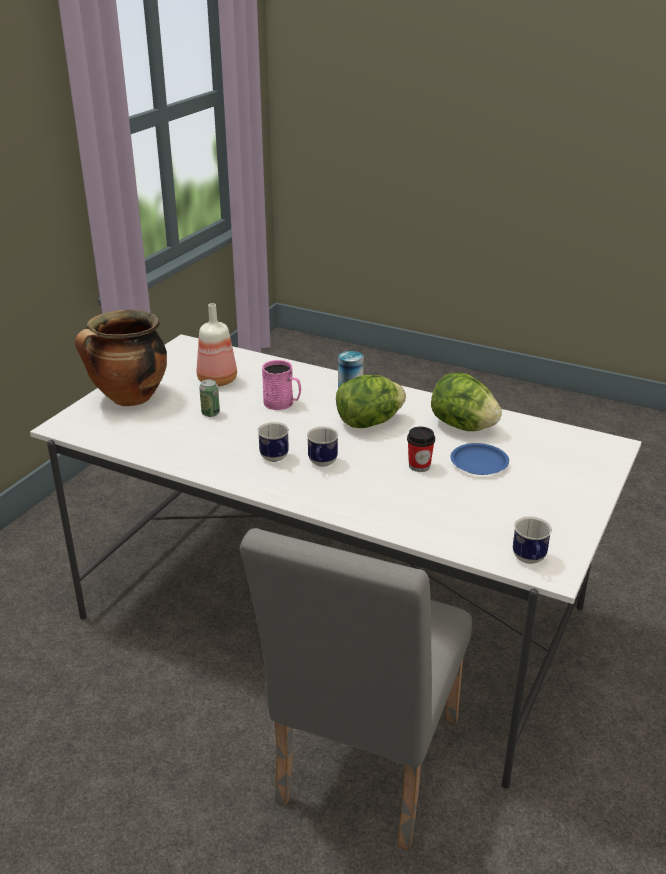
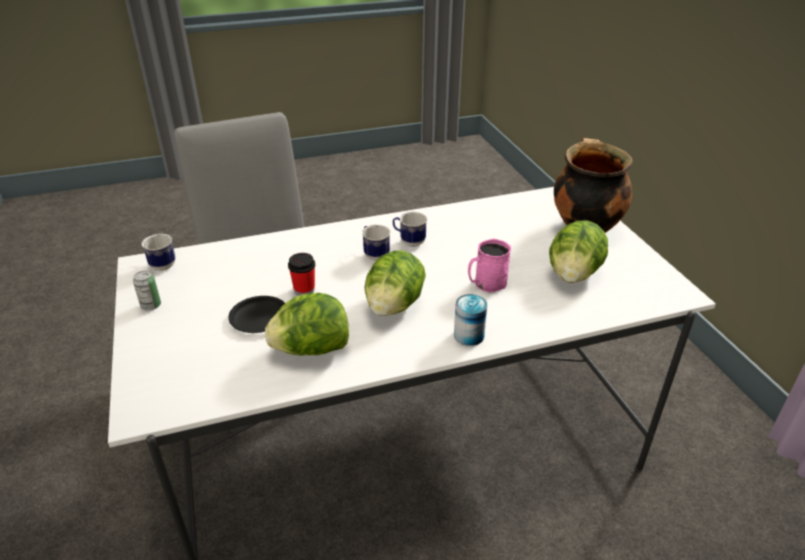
camera: 135 degrees right, 5 degrees up
(210, 413) = (514, 247): can -> can (151, 305)
(216, 380) = (574, 274): bottle -> lettuce
(478, 463) = (260, 318): blue plate -> black plate

